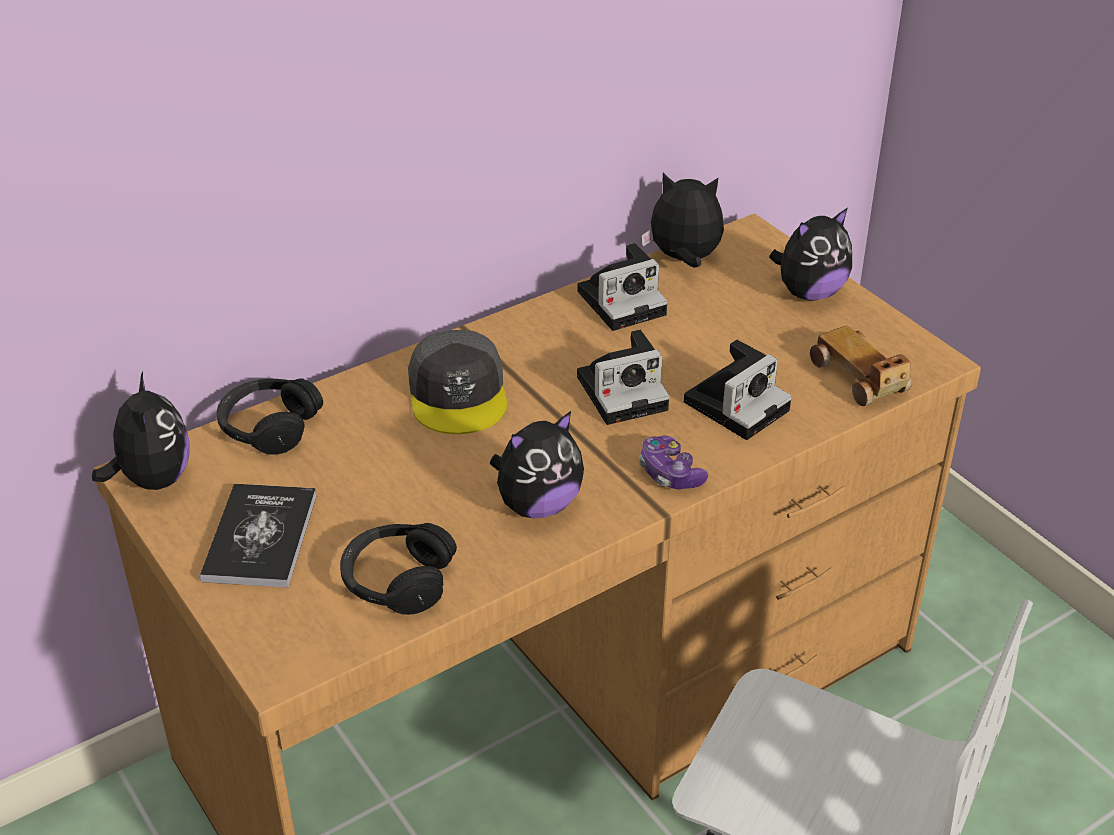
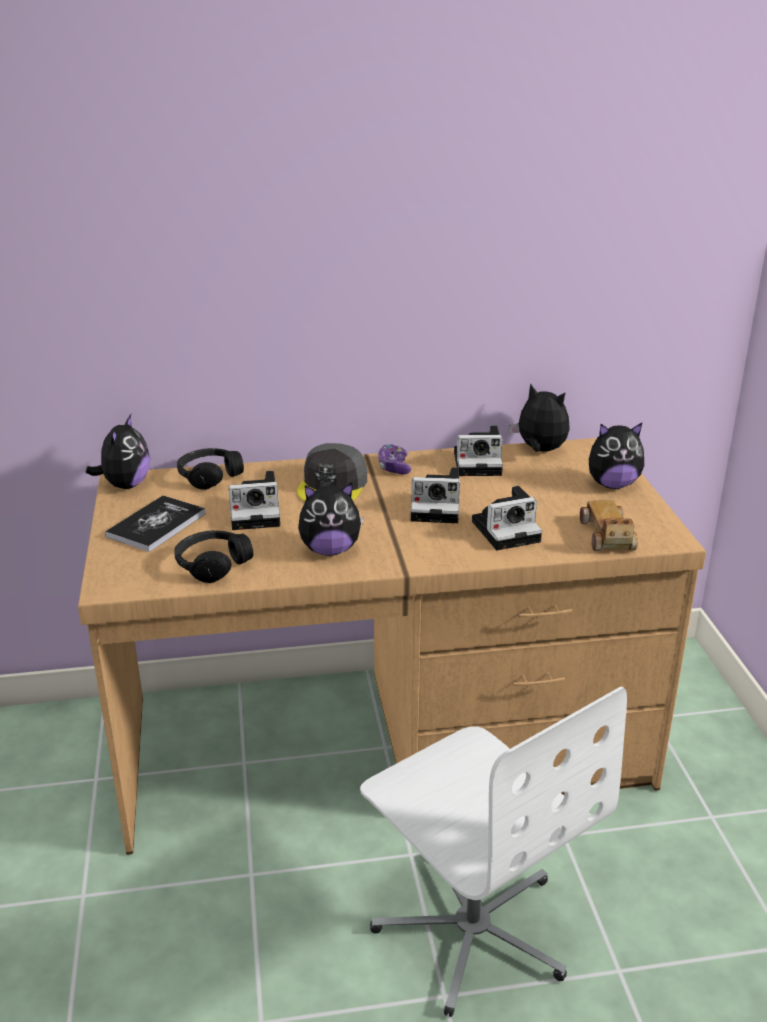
camera: 25 degrees right, 10 degrees down
(390, 472) = (257, 513): none -> camera
(670, 474) = (429, 555): game controller -> game controller (394, 467)

